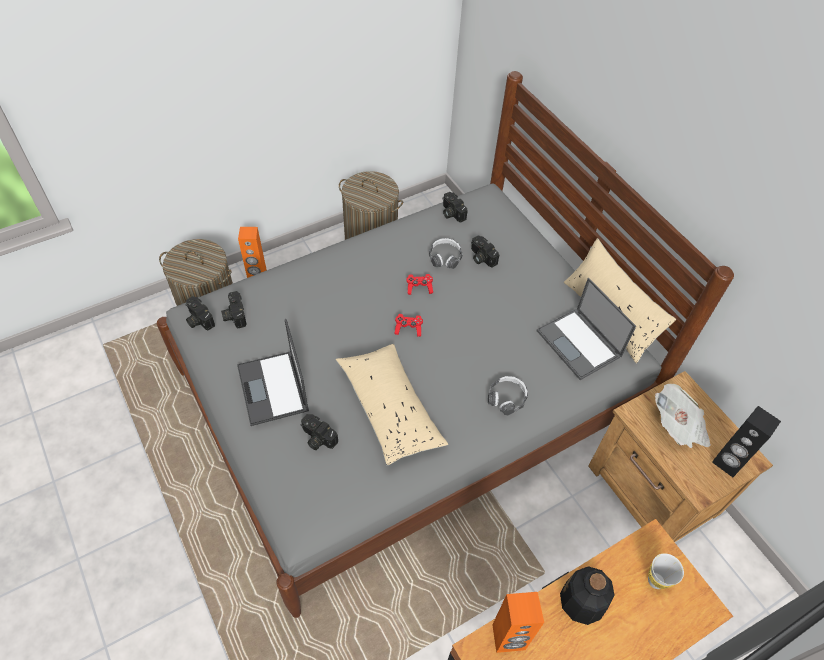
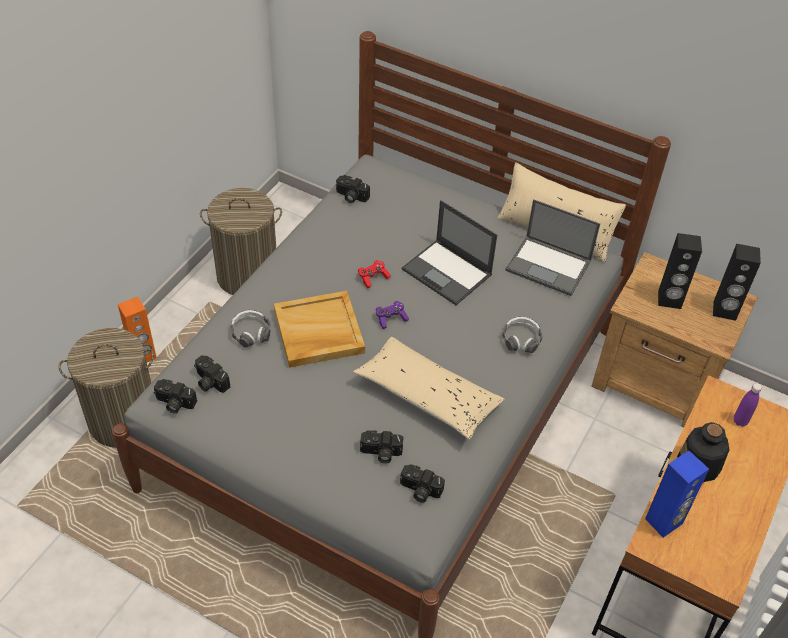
camera: 30 degrees left, 5 degrees down
(273, 389) = (304, 430): laptop -> laptop (448, 272)
(342, 313) = (318, 332): none -> beige tray
(408, 328) = (391, 318): red game controller -> purple game controller
(445, 257) = (376, 239): headphones -> headphones (251, 332)
(481, 257) = (409, 226): camera -> camera (419, 490)
(508, 637) = (664, 521): orange speaker -> blue speaker
(656, 581) = (740, 421): white cup -> purple bottle
(678, 426) = (669, 300): newspaper -> black speaker

